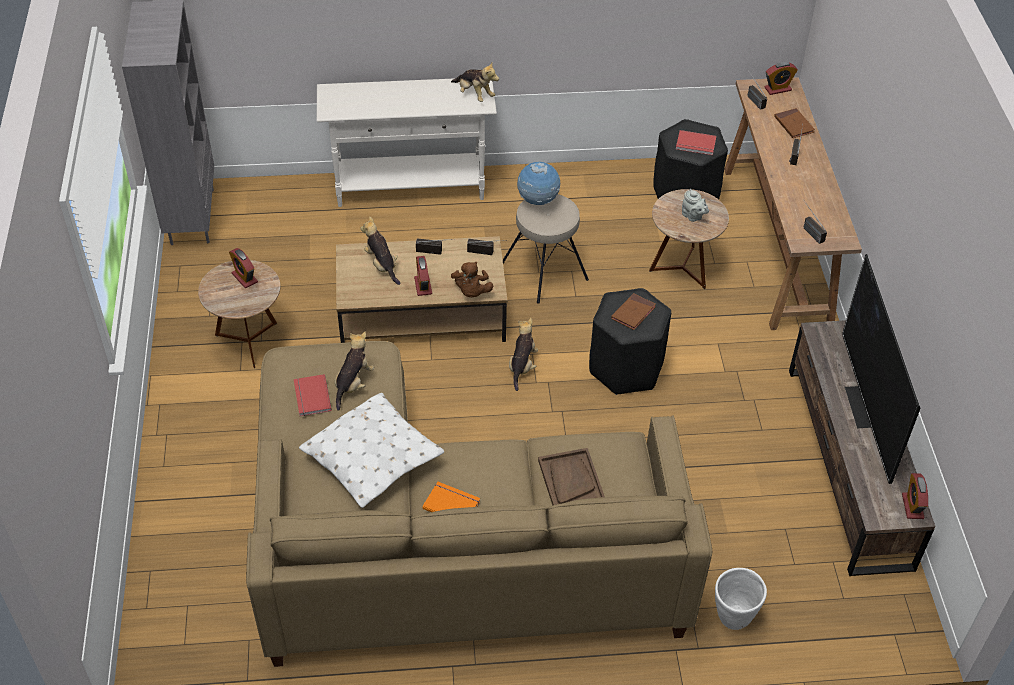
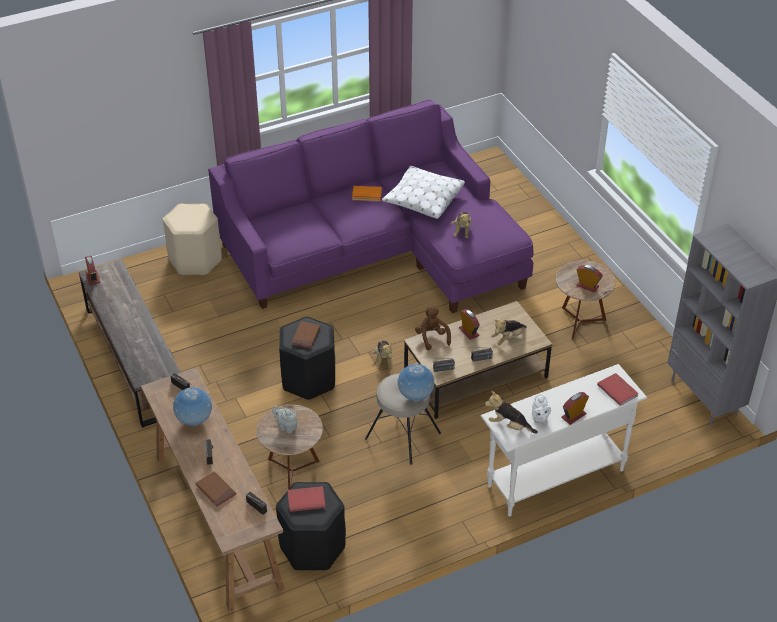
camera: 160 degrees right, 5 degrees down
(311, 397) = (482, 218): red book -> red book (618, 390)
(382, 265) = (508, 338): plush toy -> plush toy turned 105 degrees clockwise
(440, 92) = (539, 418): none -> white teapot
(444, 544) = (377, 250): beige sofa -> purple sofa
(571, 481) = (304, 222): brown tray -> none
(733, 617) = (195, 260): white planter -> beige stool
(778, 89) = (239, 529): alarm clock -> alarm clock (573, 416)
(804, 194) = (194, 421): none -> globe
(865, 407) = (127, 327): television -> none

